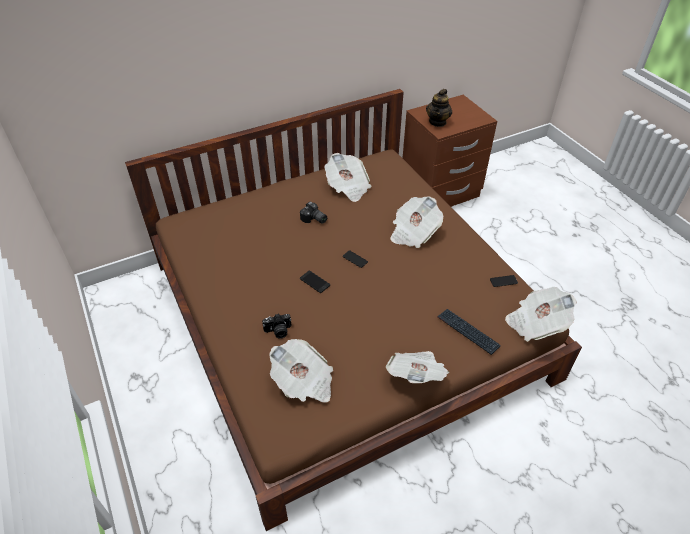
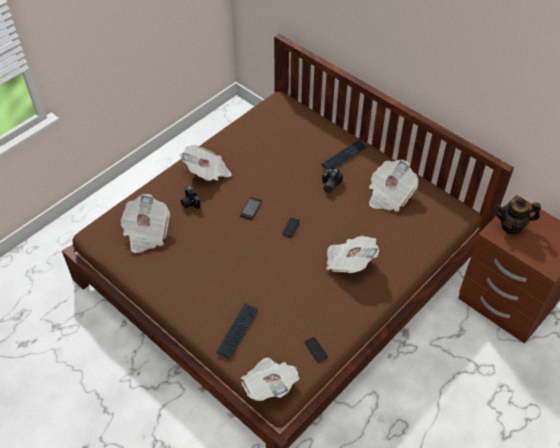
camera: 70 degrees right, 5 degrees up
(284, 200) = (344, 156): none -> keyboard
(416, 375) = (177, 303): newspaper -> newspaper (207, 172)

